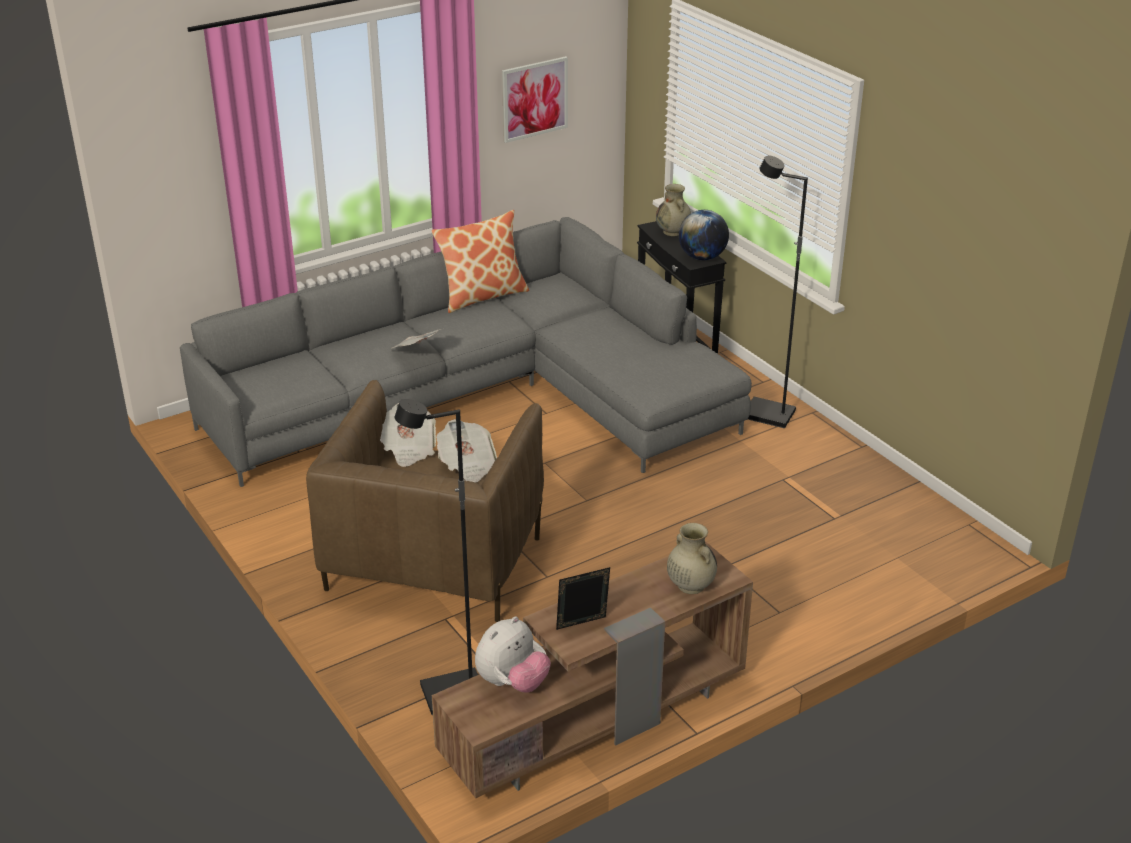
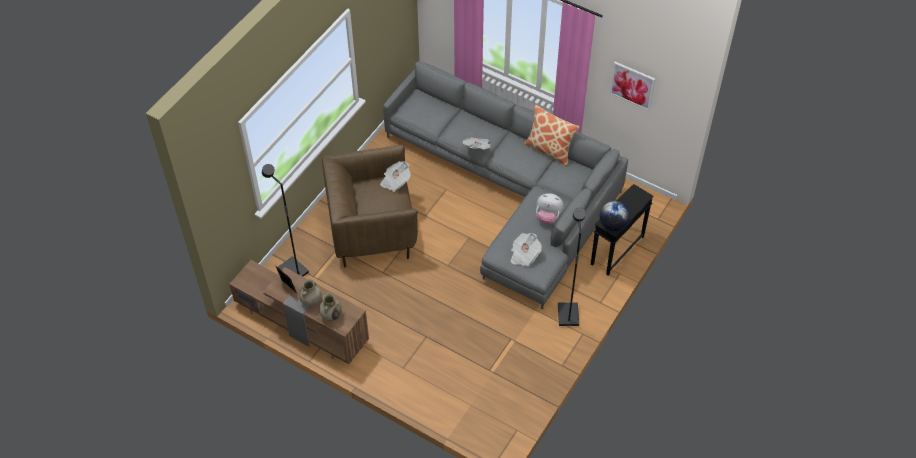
camera: 65 degrees right, 20 degrees up
(467, 465) = (394, 207): newspaper -> newspaper (524, 255)
(512, 683) = (268, 282): plush toy -> plush toy (548, 217)
(673, 232) = (635, 202): beige vase -> beige vase (311, 301)

